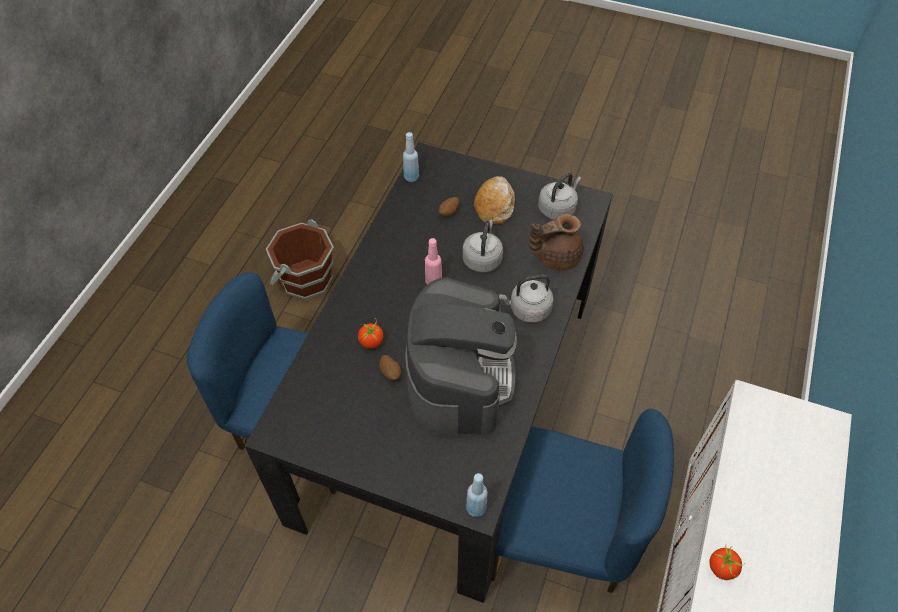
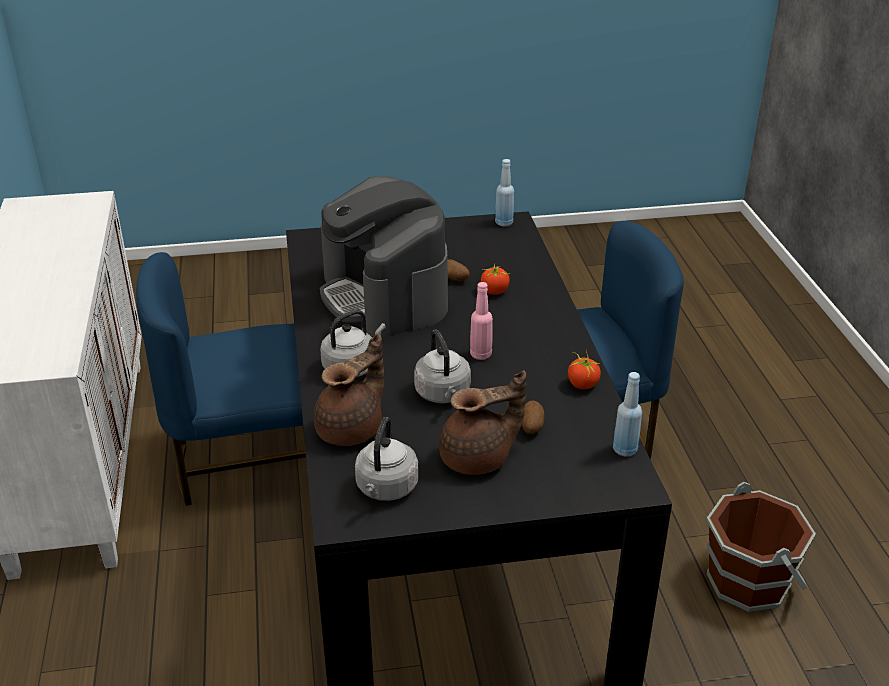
camera: 150 degrees right, 20 degrees down
(476, 508) = (309, 237): blue bottle -> blue bottle (504, 223)
(494, 205) = (478, 458): bread -> brown teapot
(721, 568) = (80, 257): tomato -> tomato (582, 384)

